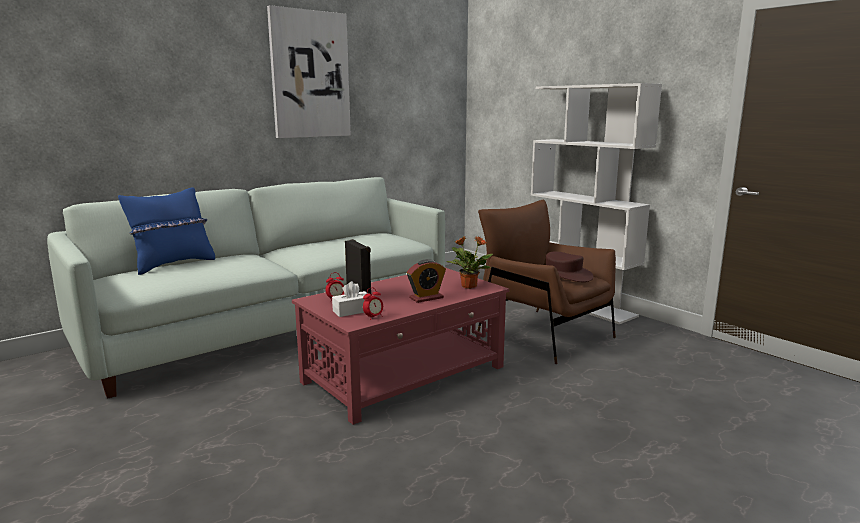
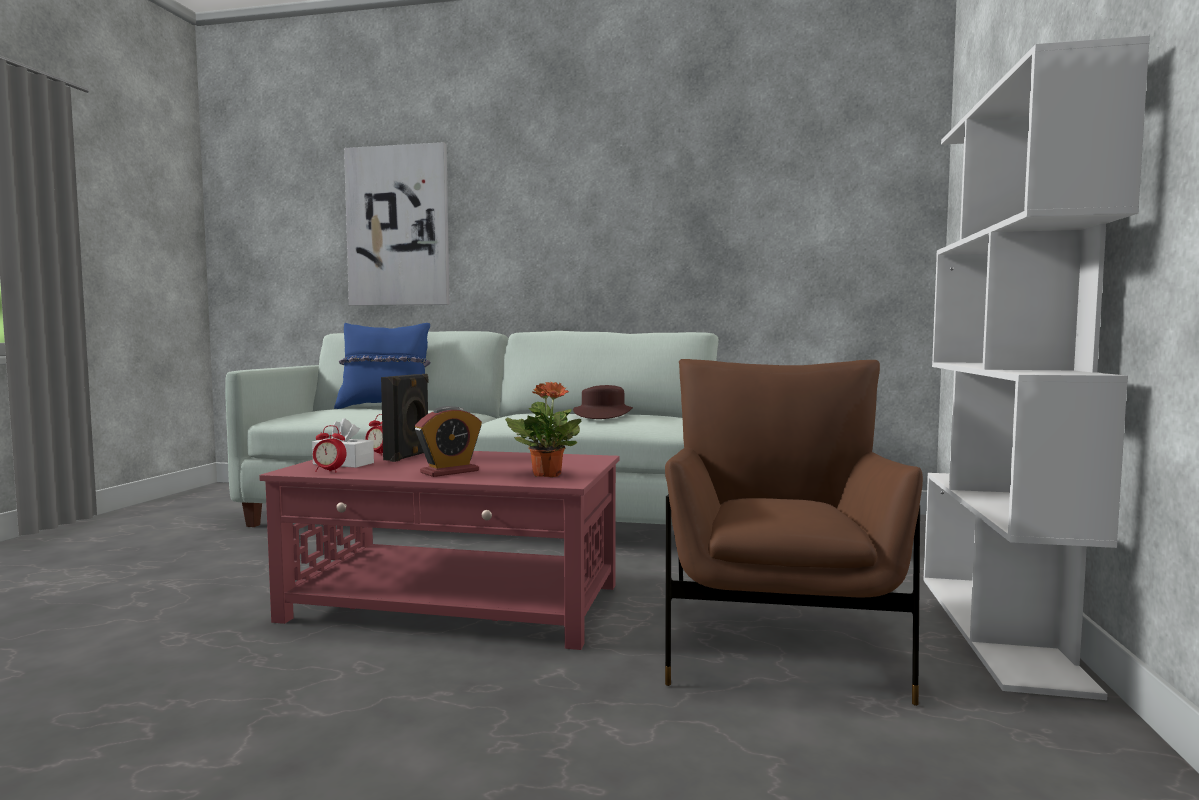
camera: 50 degrees right, 10 degrees down
(310, 75) = (632, 189): picture -> picture (398, 226)
(426, 298) = (449, 472): alarm clock -> alarm clock turned 60 degrees counterclockwise
(563, 275) = (781, 506): brown hat -> brown hat (603, 415)

